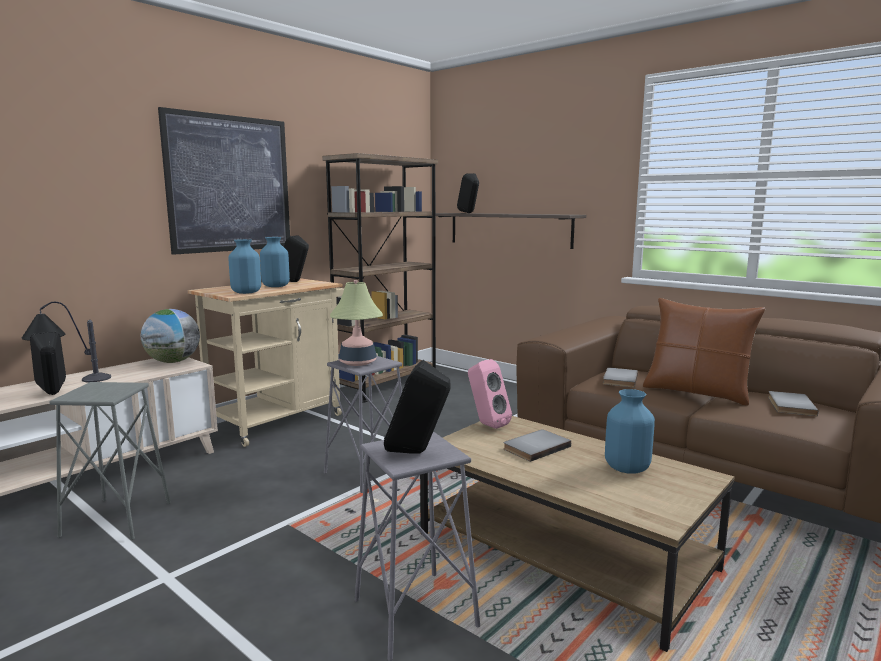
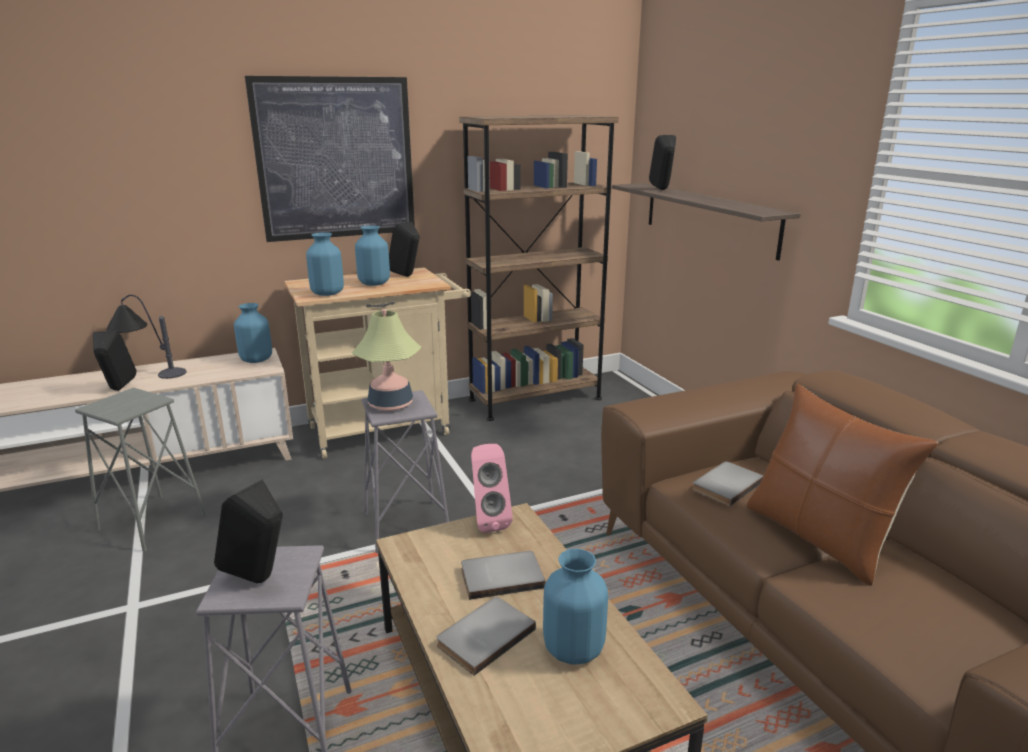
camera: 25 degrees right, 10 degrees up
(173, 362) = (257, 360): globe -> blue vase
(789, 405) = (939, 606): grey book -> grey book (483, 636)

